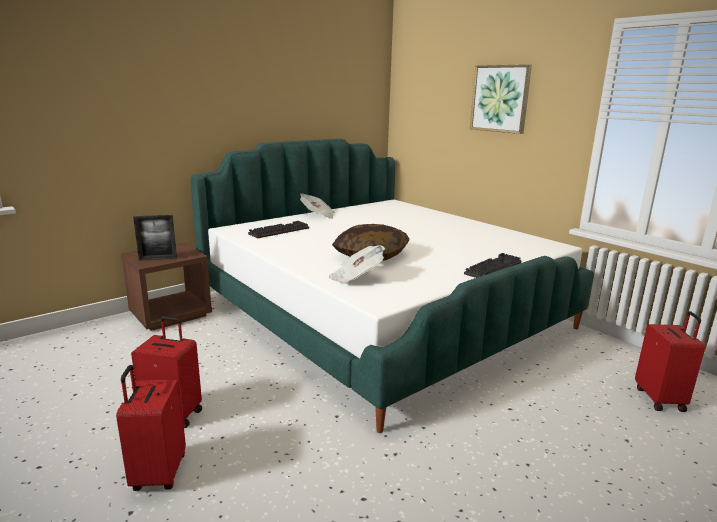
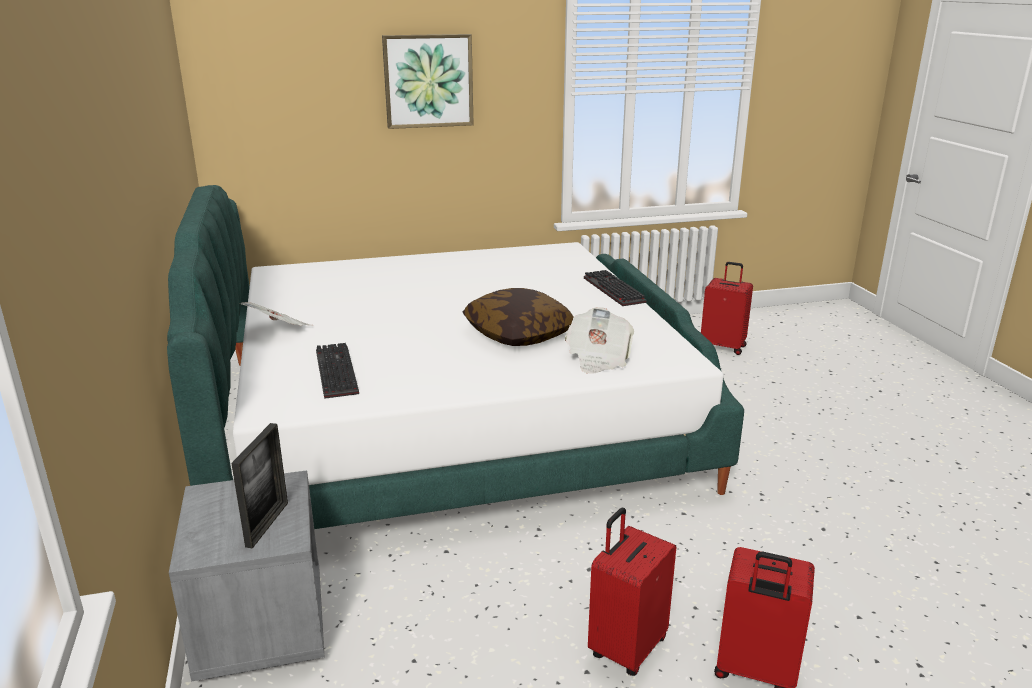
camera: 65 degrees left, 5 degrees up
(171, 314) = (261, 626): brown nightstand -> grey nightstand

